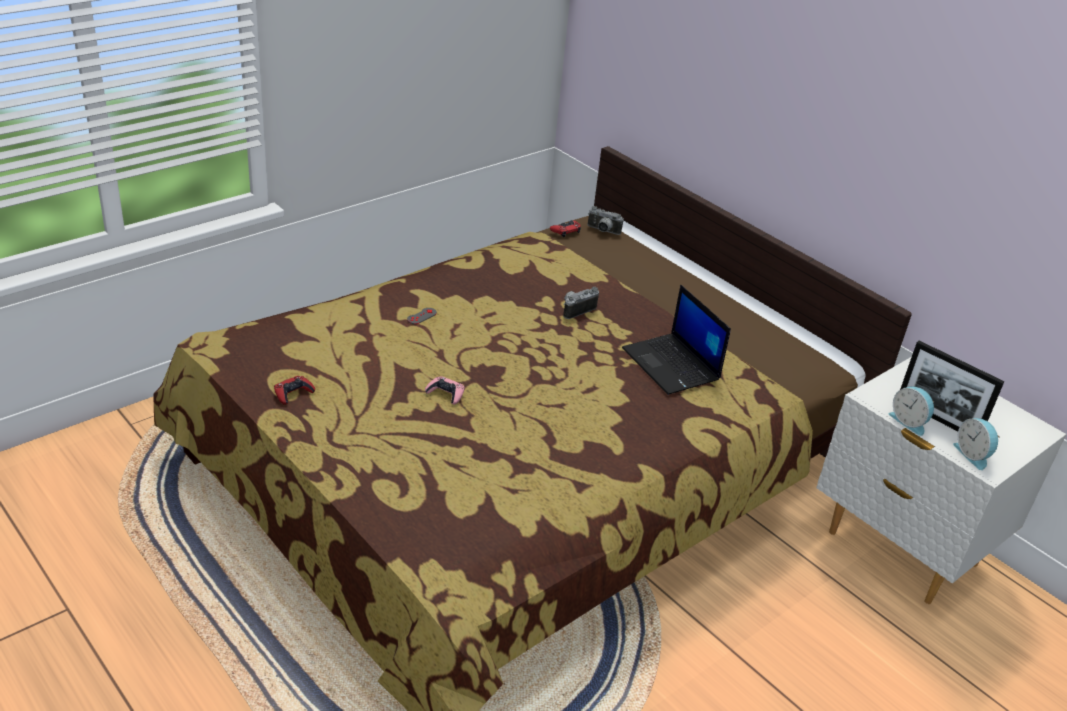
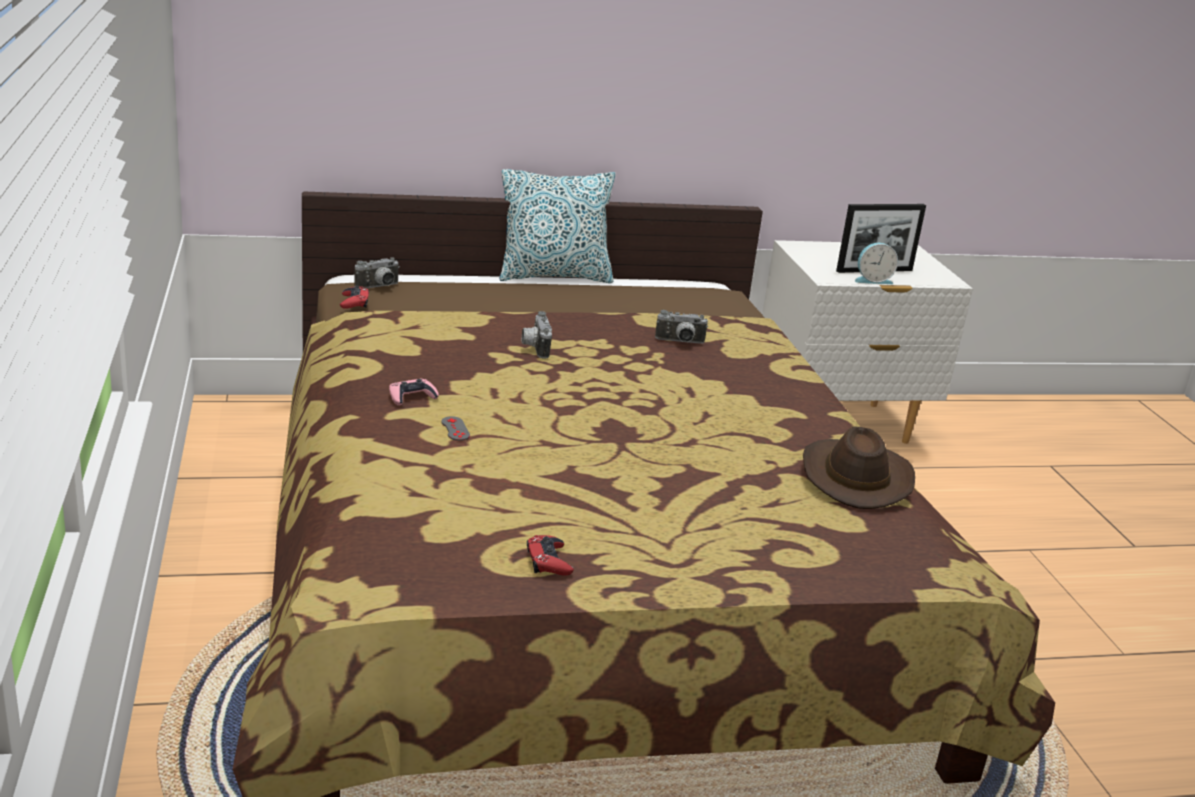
camera: 60 degrees left, 10 degrees down
(445, 393) = (634, 465): pink game controller -> pink game controller (412, 397)
(538, 496) = (854, 477): none -> brown hat
(672, 365) = (680, 342): laptop -> camera
(734, 286) = (554, 276): none -> pillow
(973, 455) = (928, 278): alarm clock -> none

